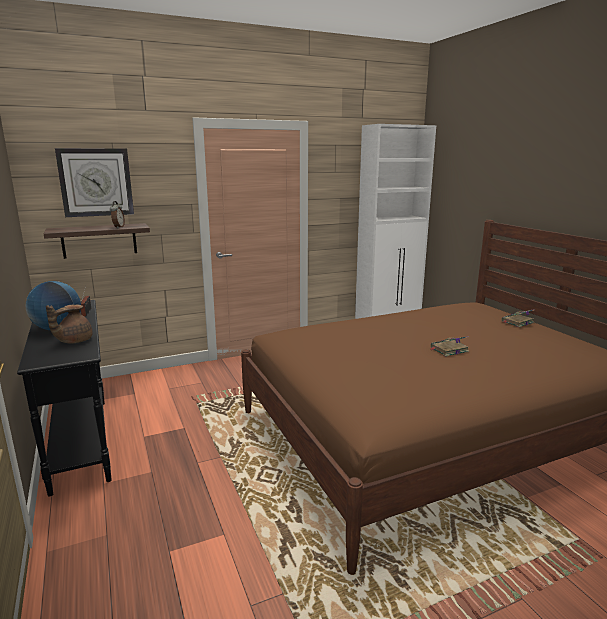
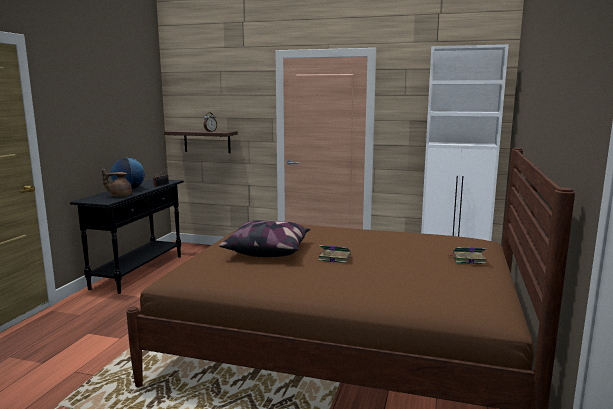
camera: 40 degrees right, 5 degrees down
(96, 182) = (207, 99): wall clock -> none
(383, 360) = (267, 250): none -> pillow

